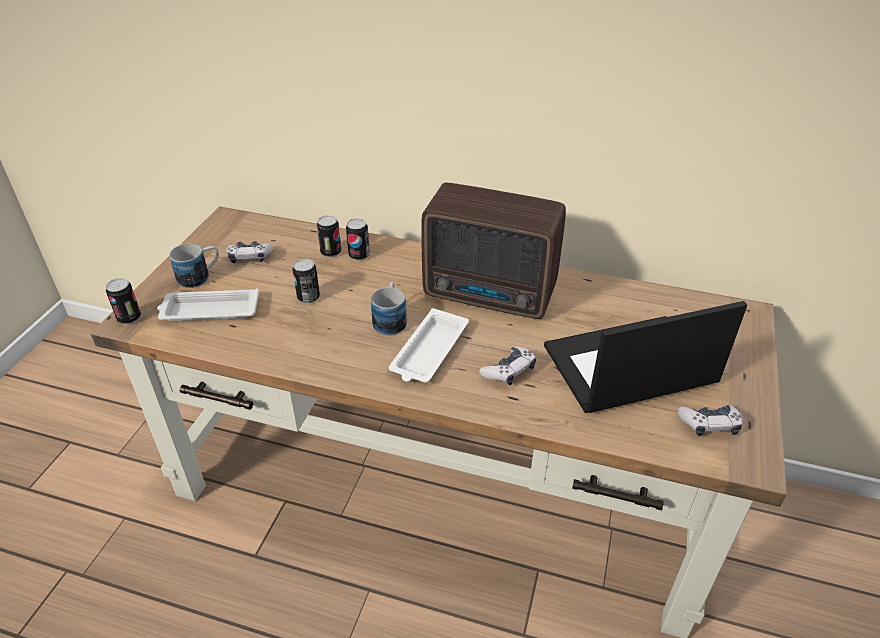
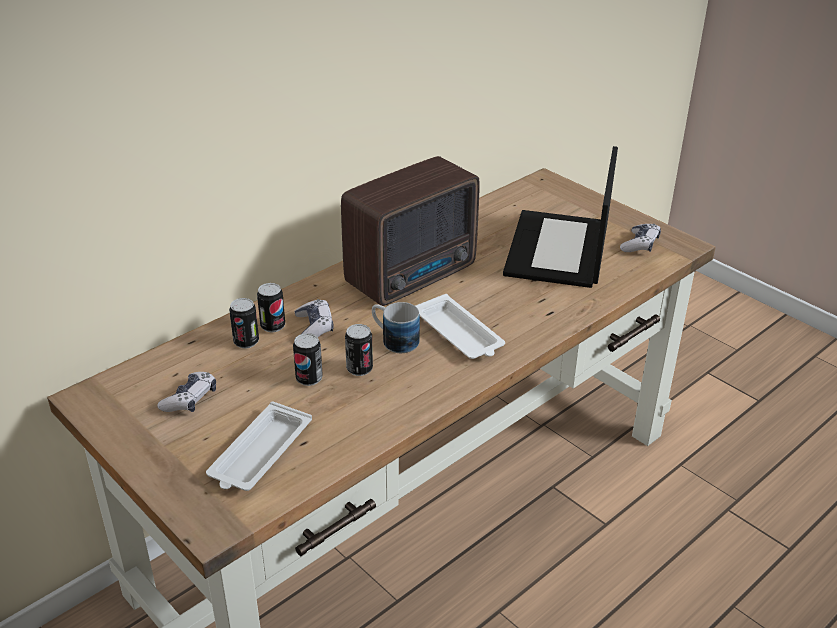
camera: 60 degrees left, 5 degrees down
(129, 318) = (207, 522): can -> can (359, 369)
(200, 276) = (185, 446): mug -> none
(509, 371) = (518, 303): game controller -> game controller (314, 327)

